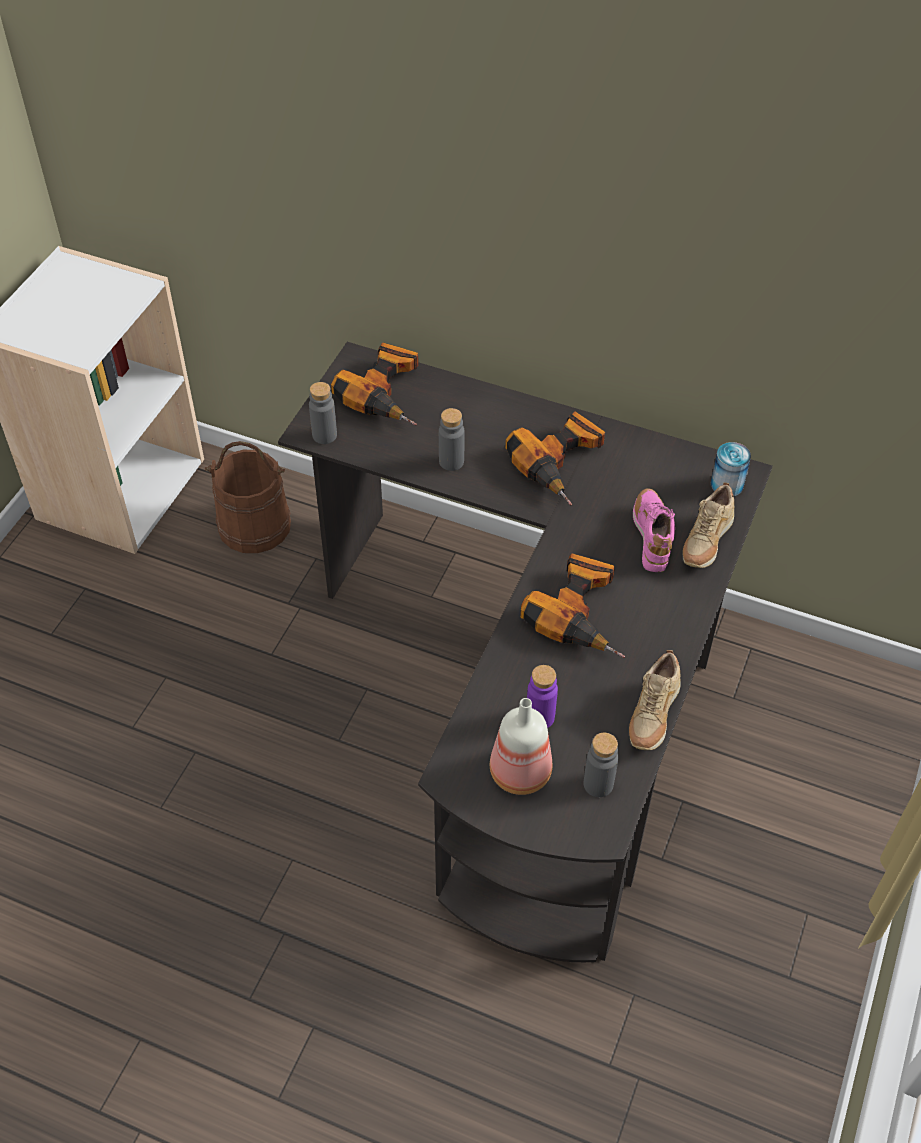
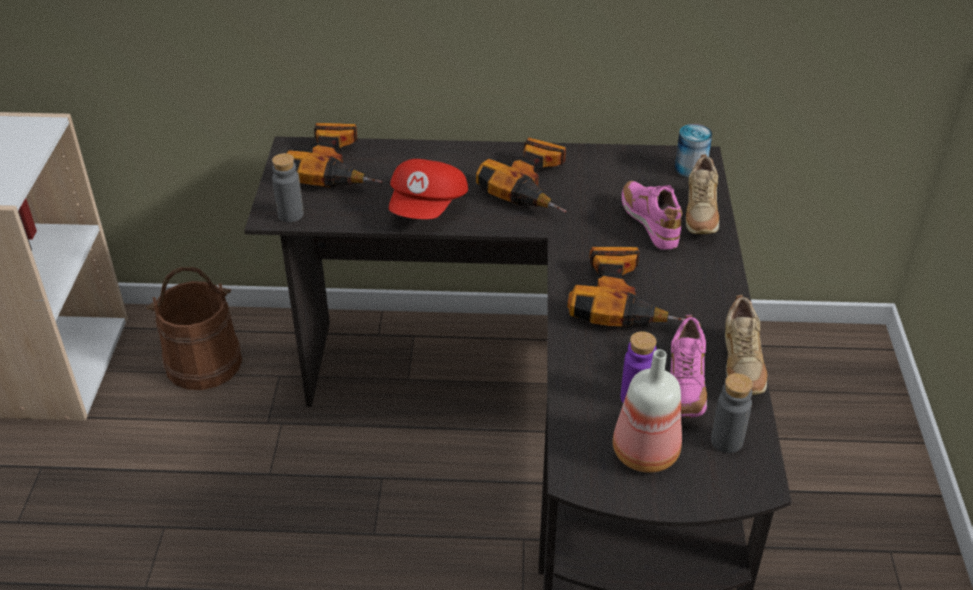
camera: 20 degrees left, 10 degrees down
(451, 461) = (428, 208): grey bottle -> red cap
(588, 723) = (685, 390): none -> pink shoe

